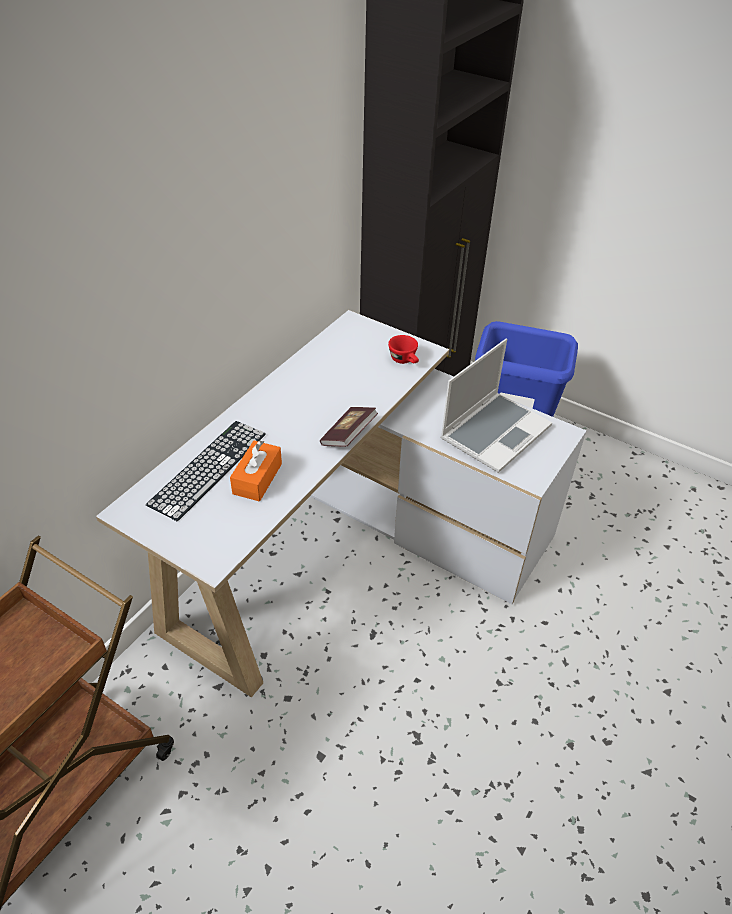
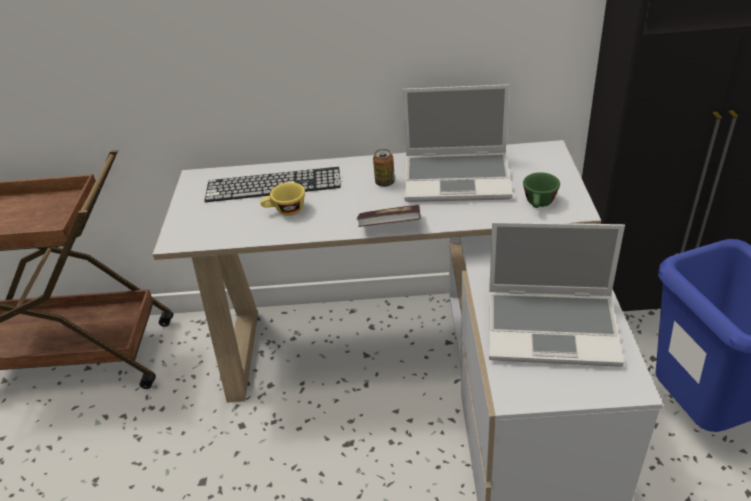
camera: 60 degrees right, 5 degrees down
(257, 479) = (285, 211): orange tissue box -> yellow cup
(289, 410) = (385, 182): none -> can
(331, 375) = (458, 178): none -> laptop
(405, 360) = (539, 204): red cup -> green cup

